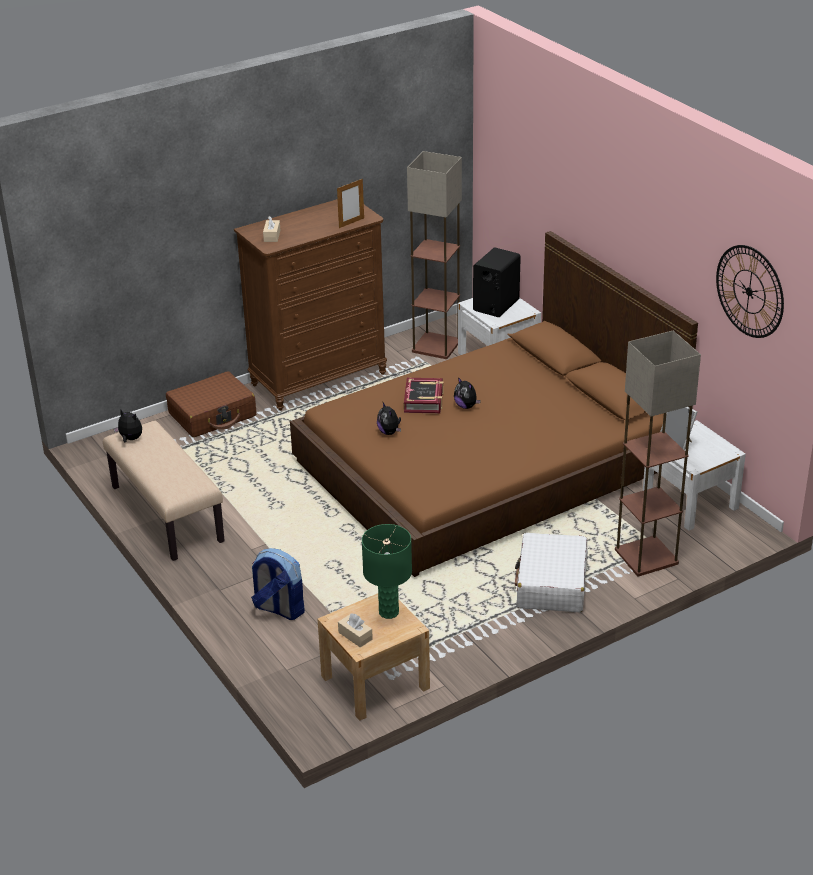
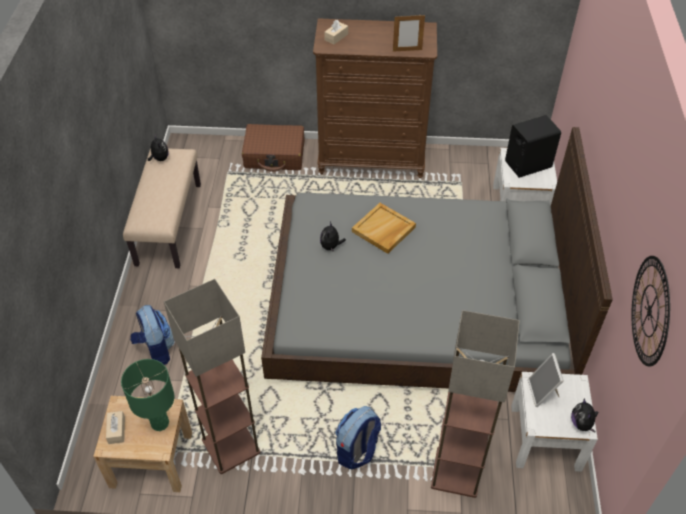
camera: 35 degrees right, 15 degrees up
(424, 400) = (383, 230): book -> beige tray
(435, 346) = (482, 170): floor lamp -> floor lamp (231, 445)
(466, 406) = (410, 252): plush toy -> plush toy (582, 424)
(488, 464) = (418, 303): brown bed -> grey bed
(551, 584) = (357, 451): white suitcase -> backpack

